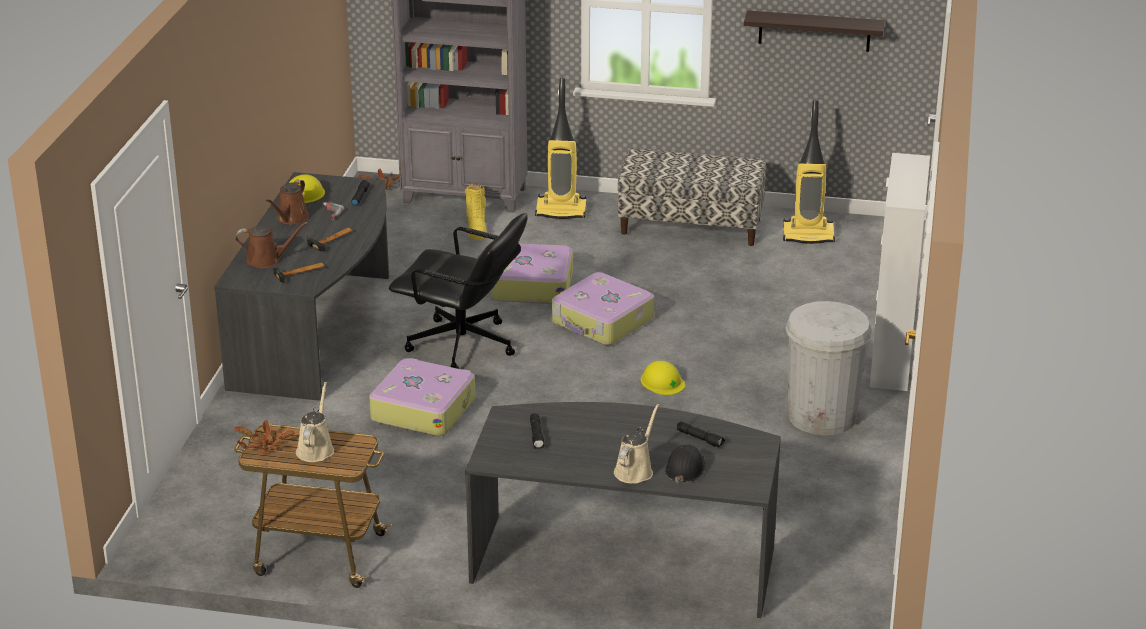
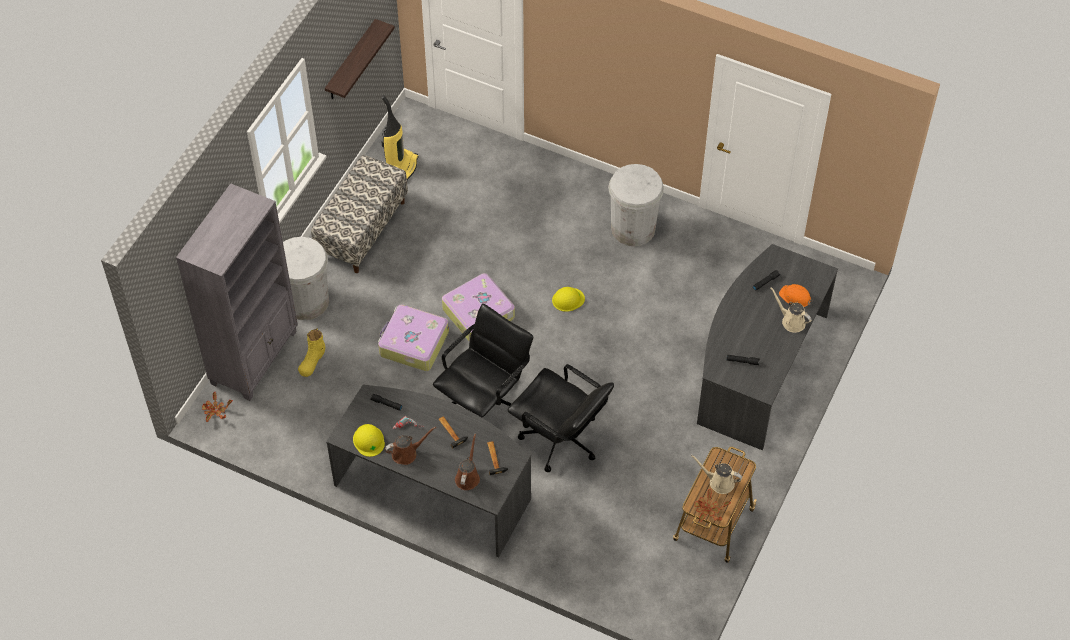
camera: 75 degrees left, 25 degrees up
(291, 219) = (407, 453): brown watering can -> brown watering can turned 60 degrees counterclockwise
(423, 409) = (560, 440): suitcase -> black office chair
(476, 228) = (312, 360): yellow boot -> yellow boot turned 105 degrees clockwise
(561, 211) = (306, 301): vacuum cleaner -> white trash can
(685, 468) = (795, 297): black hard hat -> orange hard hat
(891, 358) = (578, 173): cabinet -> none

